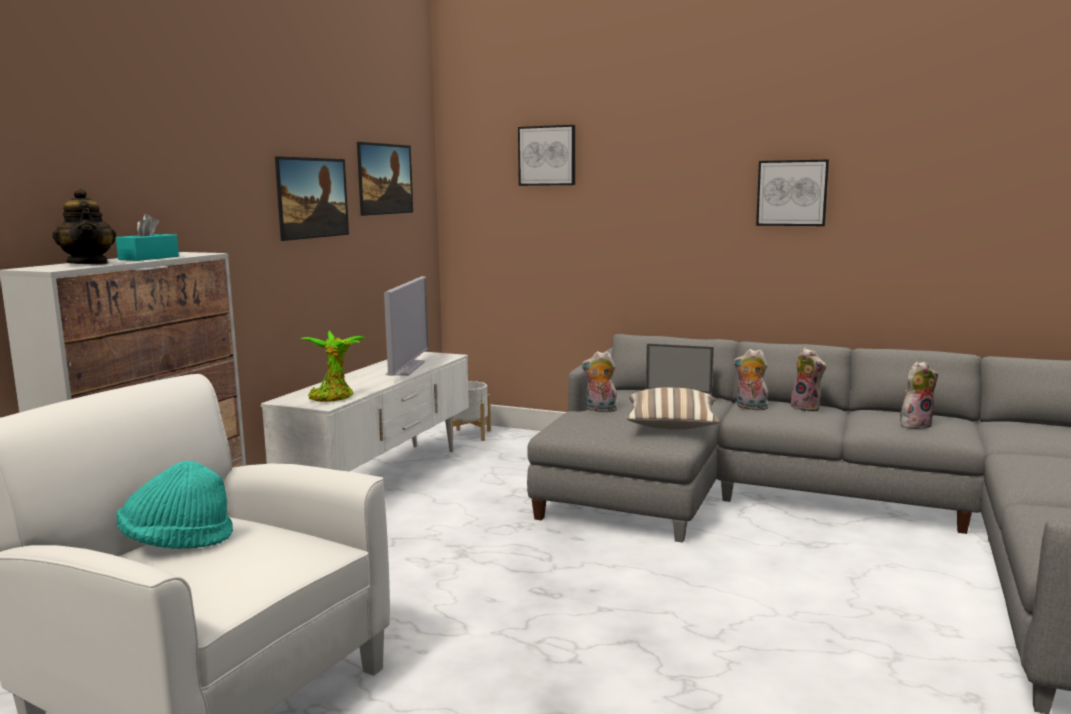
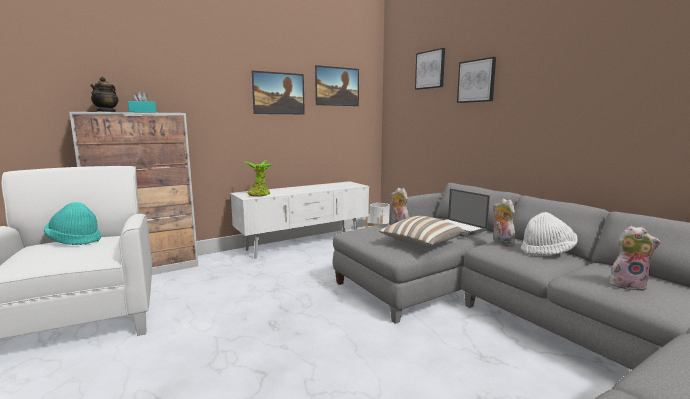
camera: 35 degrees right, 0 degrees up
(406, 368) = (324, 187): television -> none
(792, 193) = (580, 81): picture -> picture (476, 81)
(807, 408) = (547, 251): plush toy -> white hat

